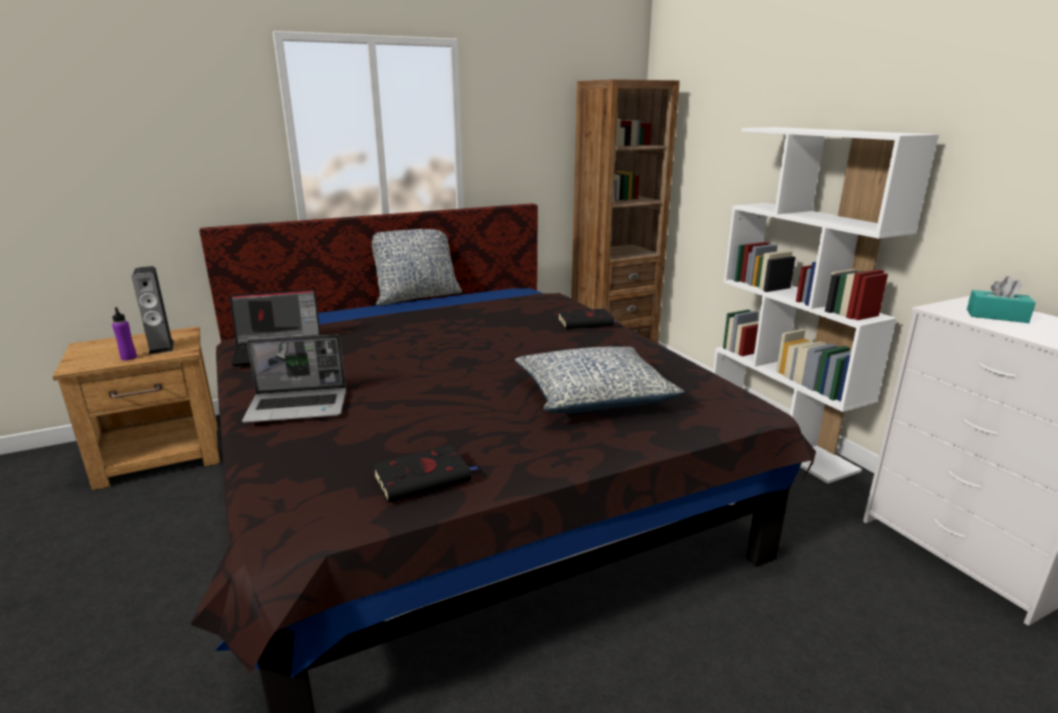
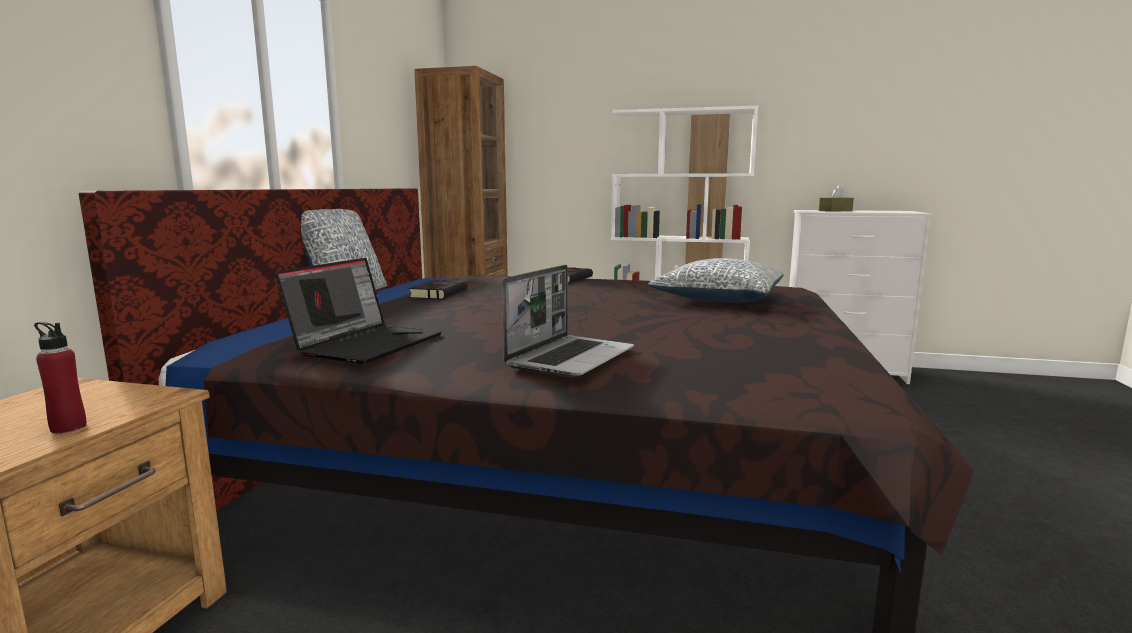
camera: 50 degrees left, 10 degrees down
(129, 357) = (68, 427): purple bottle -> red bottle
(161, 347) = (95, 404): speaker -> none
(425, 478) = (810, 348): black book -> black book (439, 293)
(996, 316) = (835, 211): turquoise tissue box -> brown tissue box

